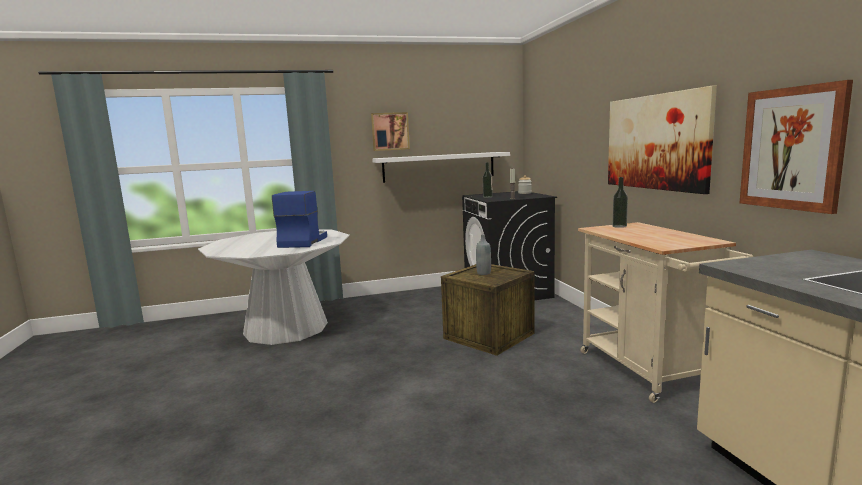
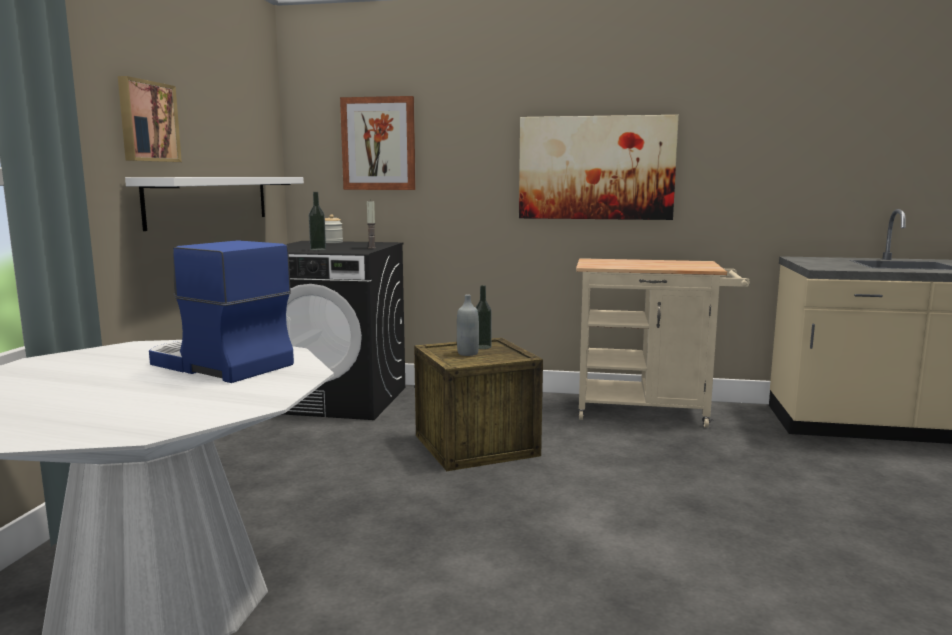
camera: 65 degrees left, 0 degrees up
(619, 226) = (593, 262): bottle -> bottle (482, 347)
(792, 148) = (757, 176): picture -> picture (378, 144)

